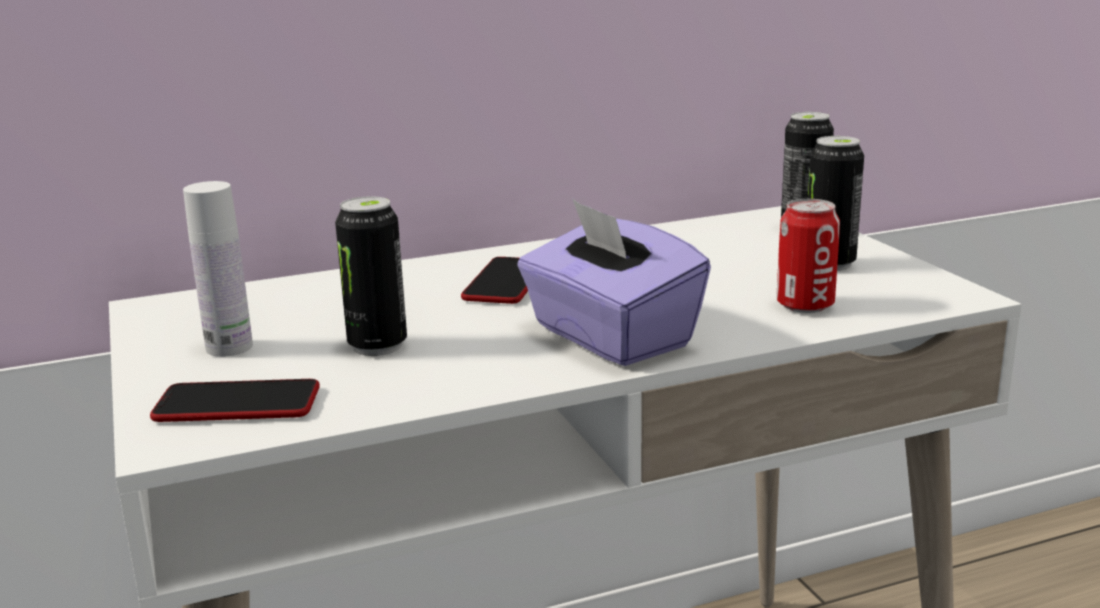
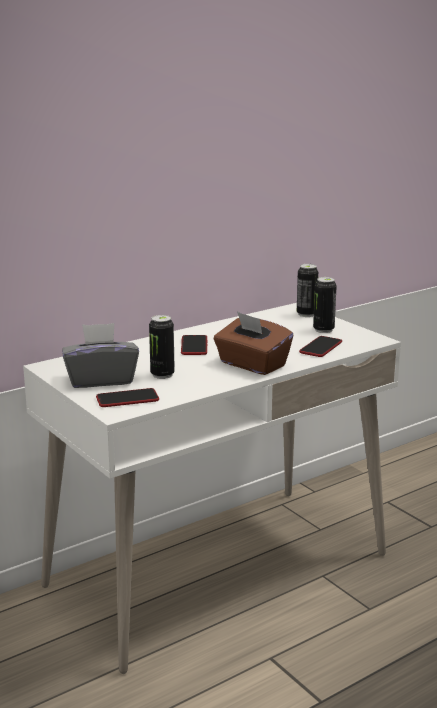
camera: 15 degrees left, 0 degrees up
(229, 347) = (101, 380): white bottle -> grey tissue box
(609, 337) = (252, 365): purple tissue box -> brown tissue box
(805, 305) = (320, 347): can -> phone

